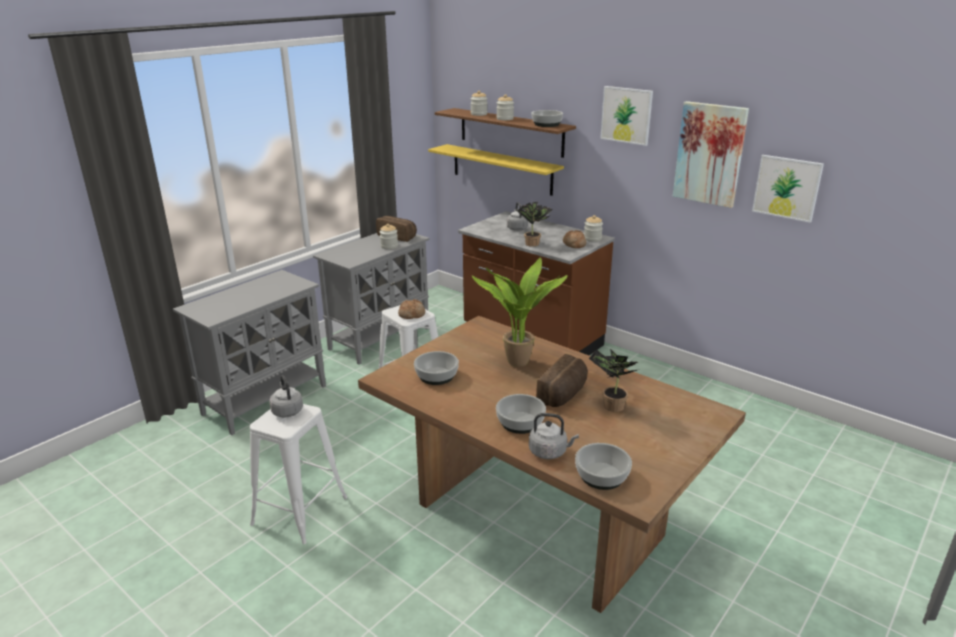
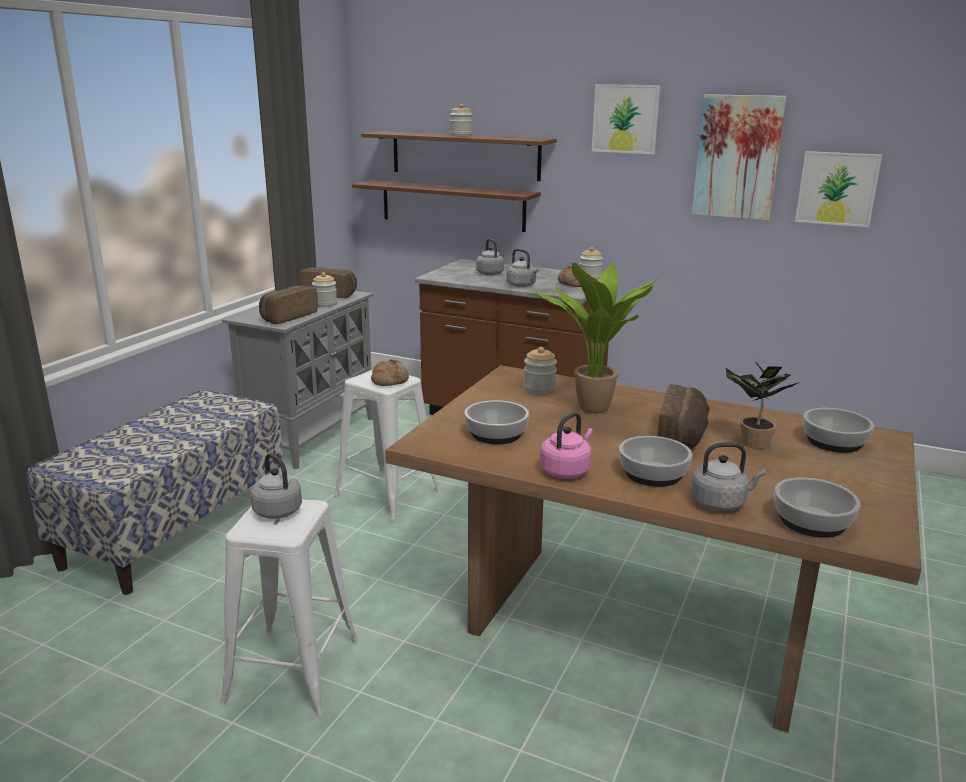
camera: 15 degrees left, 5 degrees down
(266, 399) = (176, 527): grey cabinet -> bench
(357, 256) = (287, 316): none -> bread
(463, 412) = (566, 470): none -> pink kettle
(479, 114) = (422, 133): jar -> jar (539, 388)
(501, 169) = (452, 205): yellow shelf -> brown shelf
(533, 243) = (522, 285): potted plant -> grey kettle
(547, 124) = (520, 138): bowl -> bowl (835, 442)

